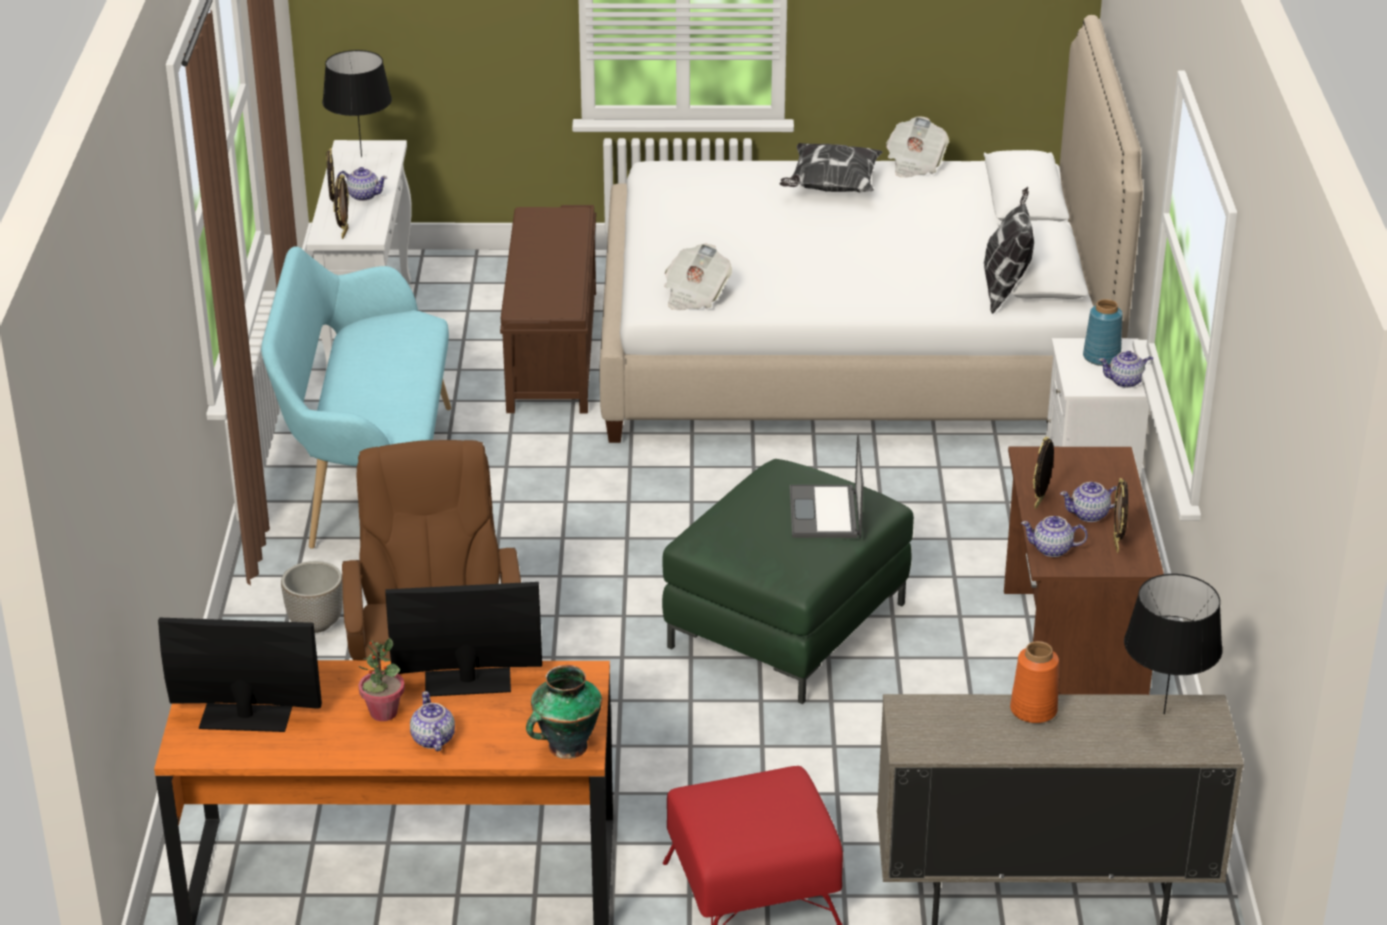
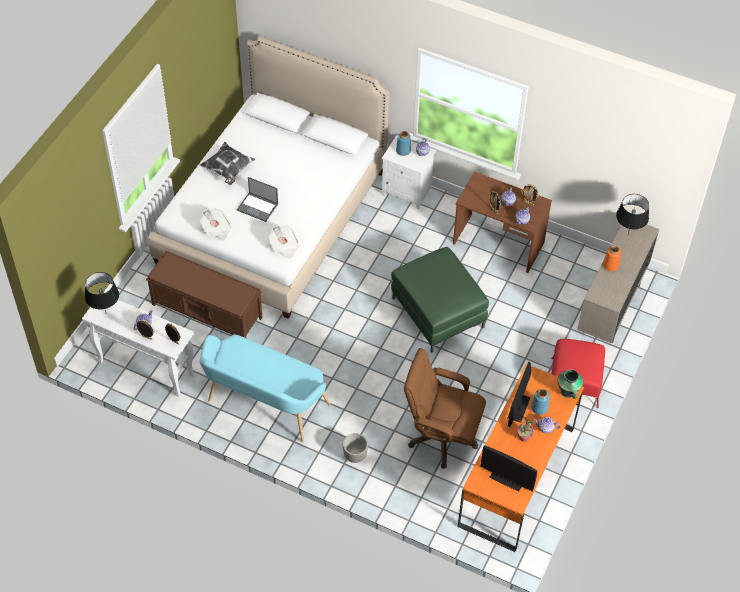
camera: 65 degrees left, 20 degrees up
(245, 718) = (507, 478): monitor -> monitor turned 90 degrees counterclockwise
(489, 713) = (539, 407): none -> blue vase
(825, 513) = (443, 271): laptop -> laptop (258, 207)
(914, 164) = (226, 136): newspaper -> newspaper (216, 229)
(1006, 290) = (341, 154): pillow -> none

